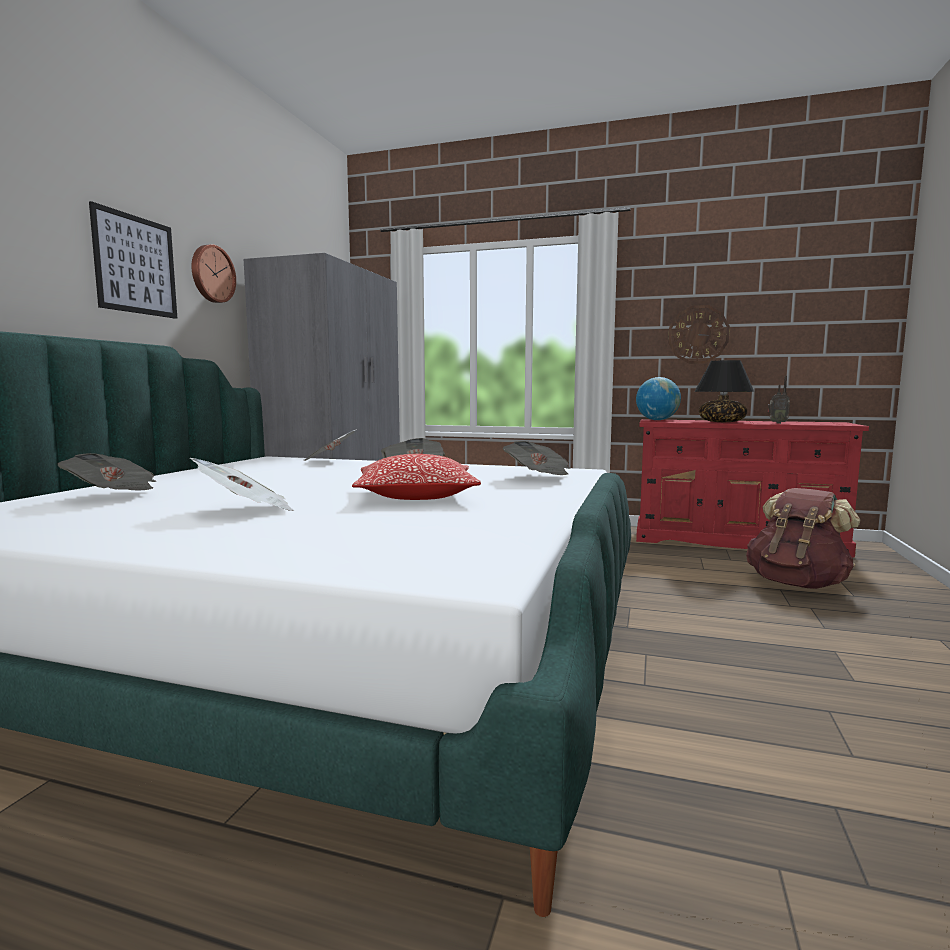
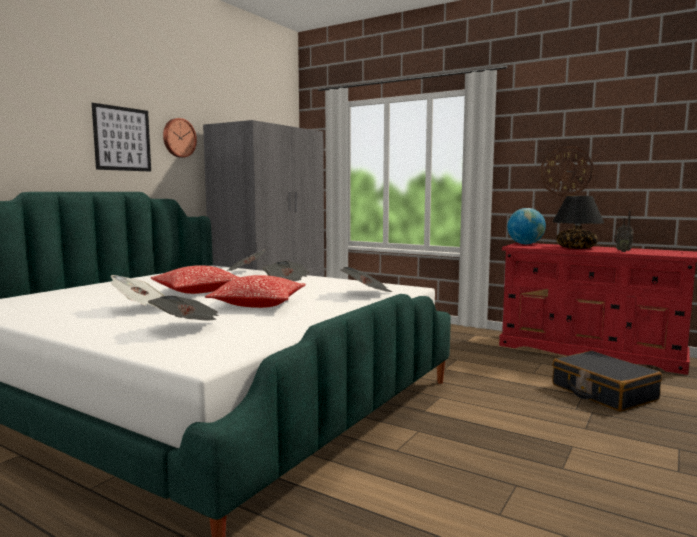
camera: 15 degrees right, 0 degrees up
(115, 497) = (85, 294): newspaper -> newspaper (188, 328)
(296, 485) = (197, 291): none -> pillow
(797, 584) = (603, 392): brown backpack -> black suitcase

